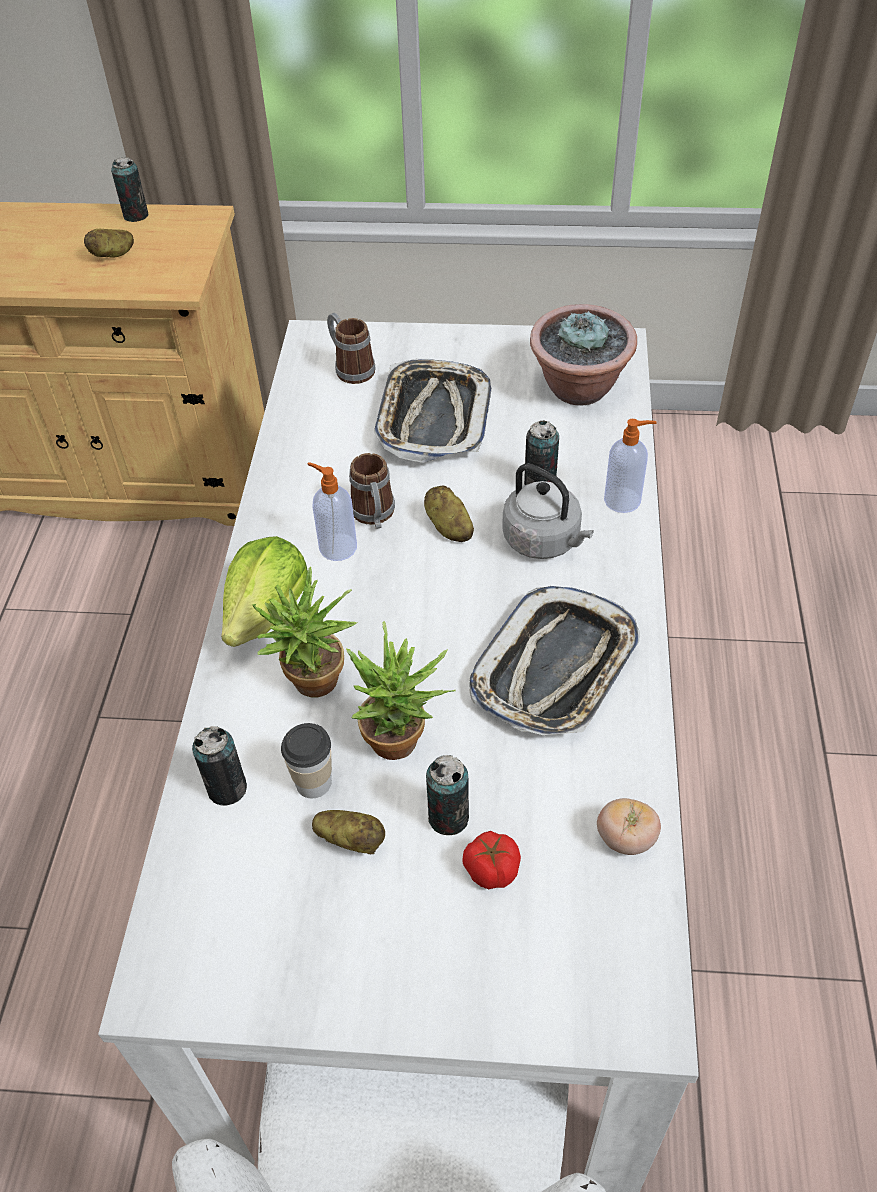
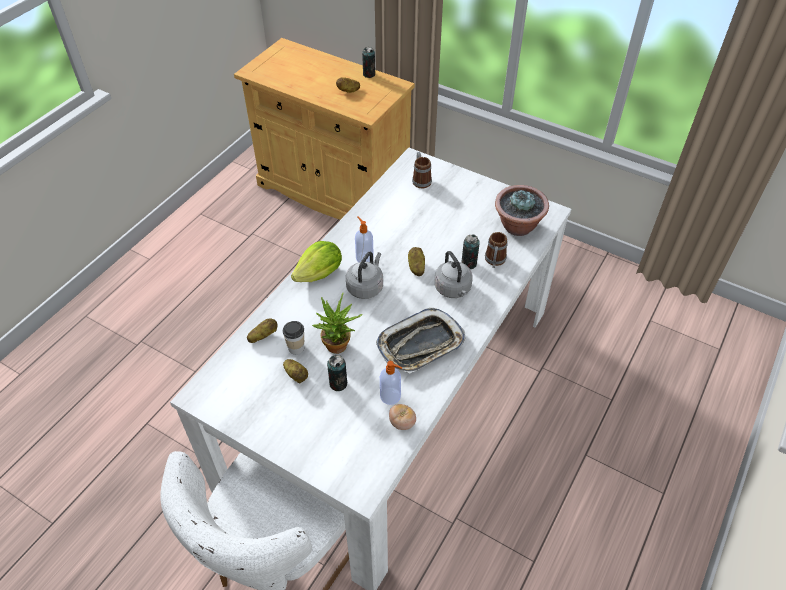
camera: 25 degrees right, 0 degrees up
(227, 788) = (263, 336): can -> potato
(313, 687) = (319, 311): potted plant -> none
(374, 516) = (388, 250): mug -> mug (494, 261)
(377, 601) = (366, 286): none -> grey kettle
(433, 417) = (442, 215): tray -> none
(490, 870) = (341, 410): tomato -> none
(624, 500) = (501, 285): soap dispenser -> soap dispenser (391, 396)

